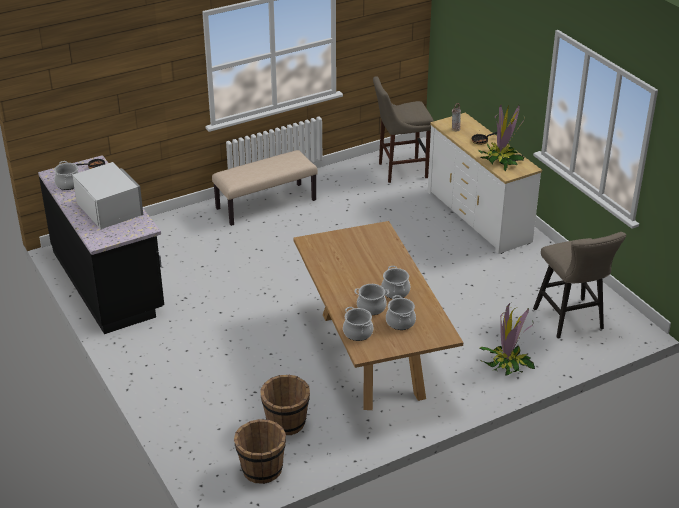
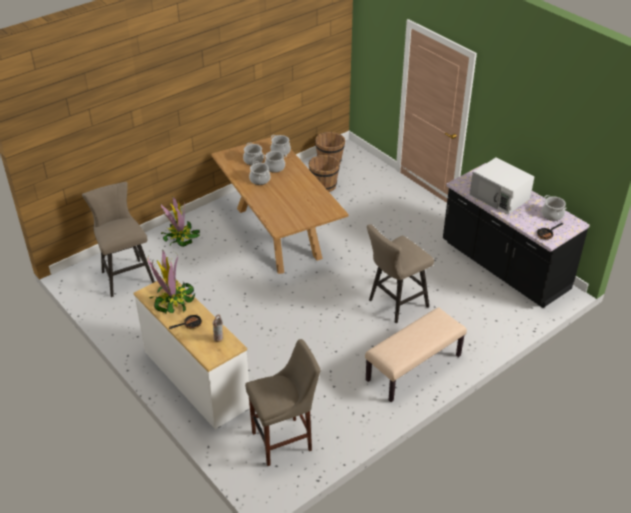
camera: 170 degrees right, 5 degrees up
(257, 257) = (394, 304): none -> beige stool

